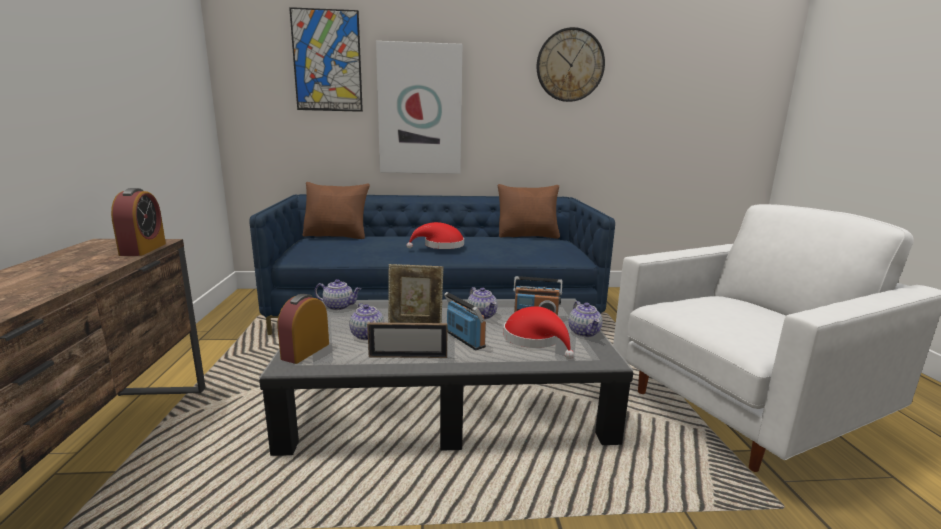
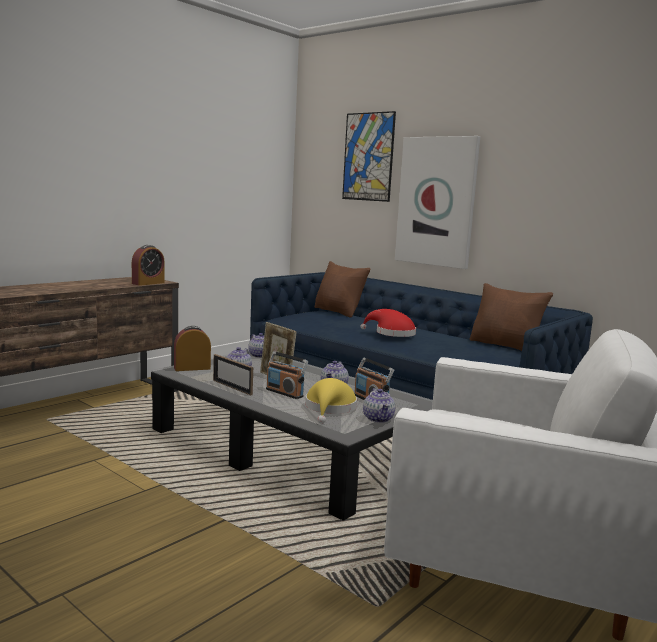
camera: 45 degrees right, 5 degrees down
(465, 340) = (285, 393): radio -> radio turned 120 degrees clockwise
(535, 339) = (330, 408): red hat -> yellow hat
(570, 65) = (599, 153): wall clock -> none
(584, 332) = (378, 419): teapot -> teapot turned 45 degrees counterclockwise

